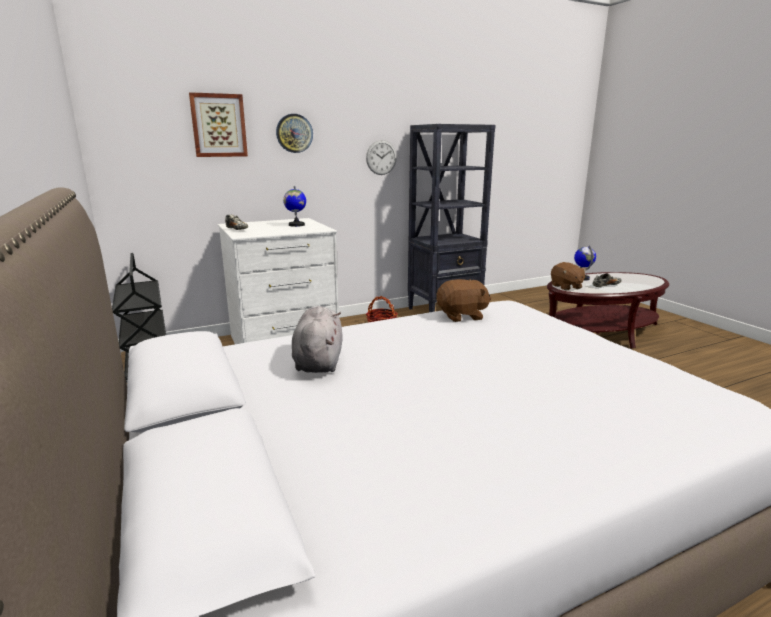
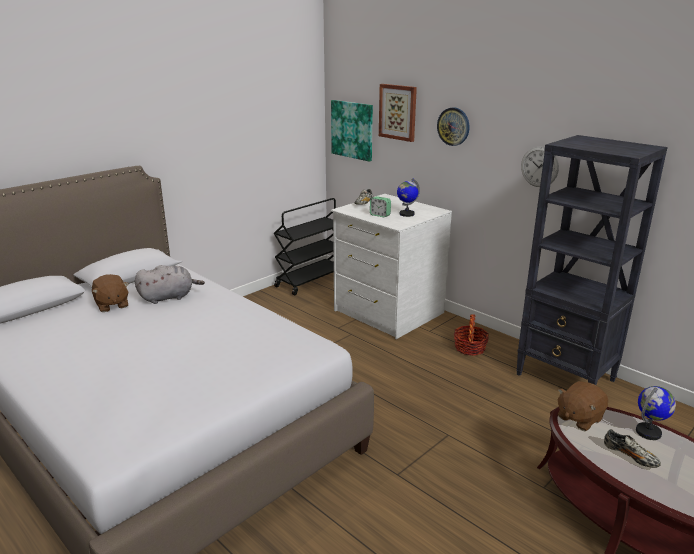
camera: 70 degrees right, 5 degrees up
(144, 156) = (352, 130): none -> picture
(285, 230) = (380, 215): none -> alarm clock
(462, 316) = (273, 329): brown plush toy -> brown plush toy (112, 305)

